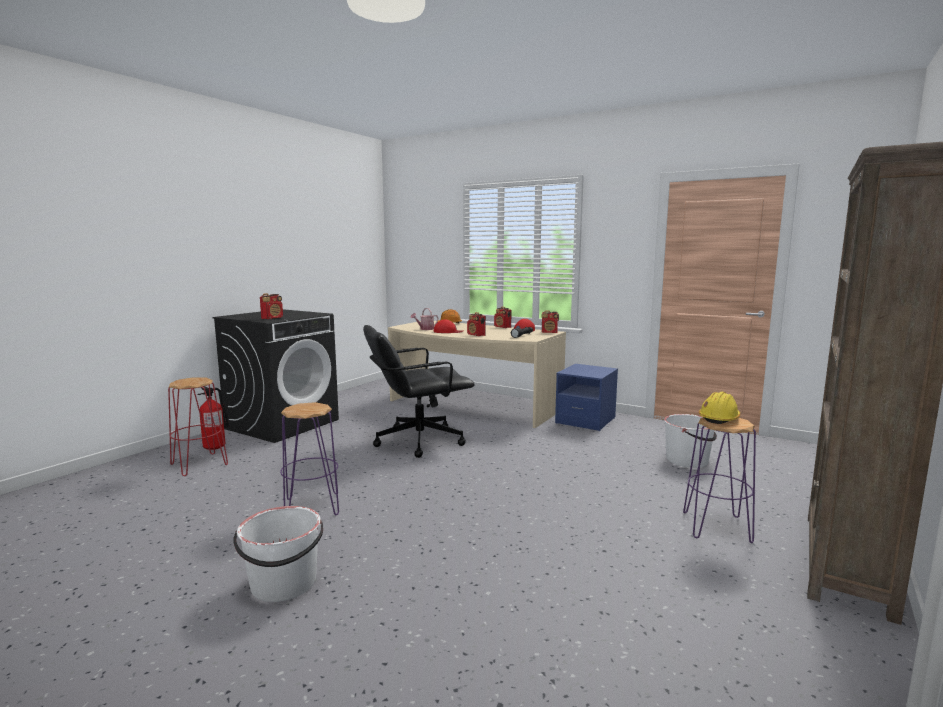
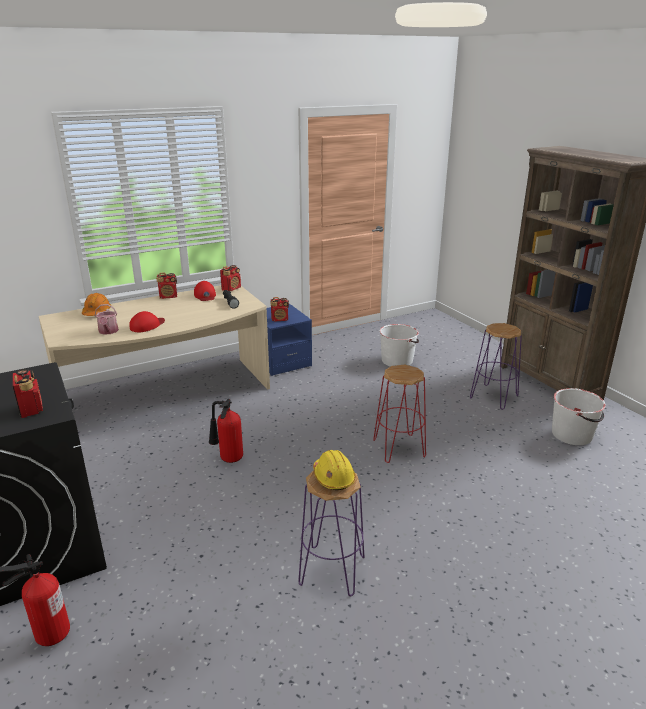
camera: 60 degrees left, 15 degrees up
(199, 464) = (108, 658): red stool -> red stool (399, 448)
(284, 584) = (473, 617): white bucket -> white bucket (572, 435)
(418, 441) = (228, 459): black office chair -> fire extinguisher
(476, 335) = (192, 319): radio -> radio (280, 319)
(719, 418) = (498, 328): yellow hard hat -> yellow hard hat (333, 477)

